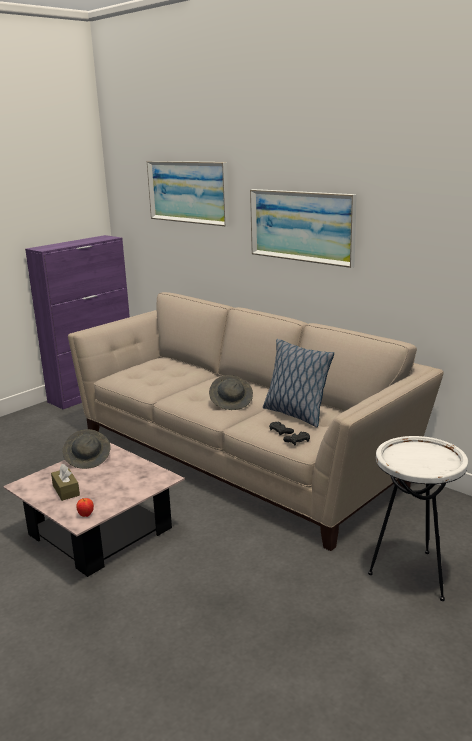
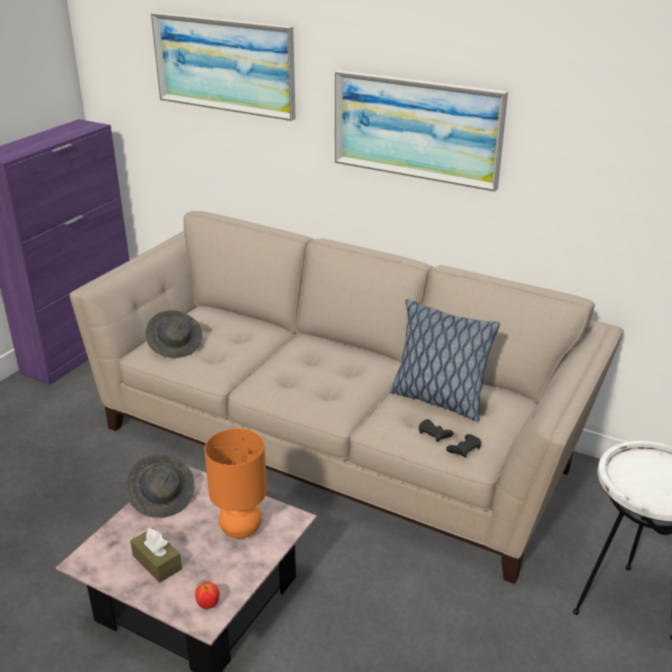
camera: 15 degrees left, 10 degrees up
(129, 479) = (240, 529): none -> orange table lamp
(231, 402) = (343, 386): grey hat -> grey hat (176, 345)

